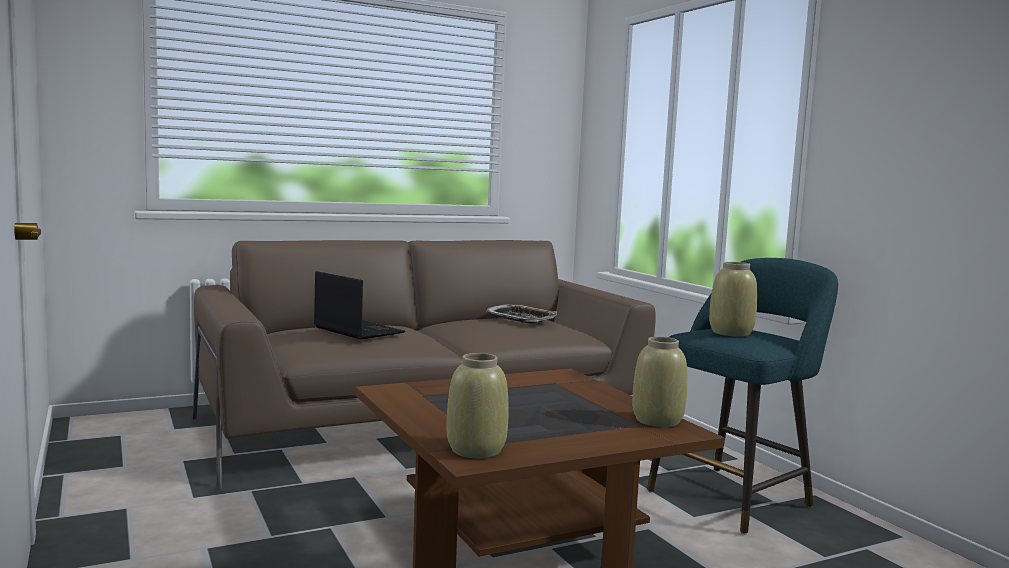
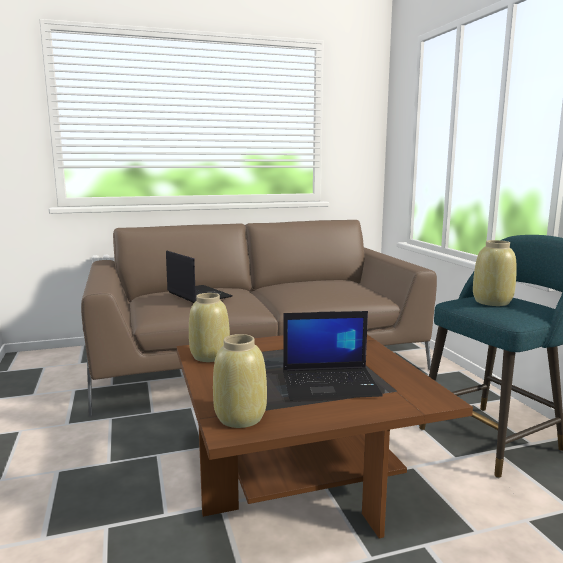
camera: 10 degrees right, 5 degrees up
(522, 319) = (330, 282): tray -> none
(563, 420) = (331, 384): none -> laptop
(656, 420) = (414, 386): beige vase -> beige vase (209, 356)

